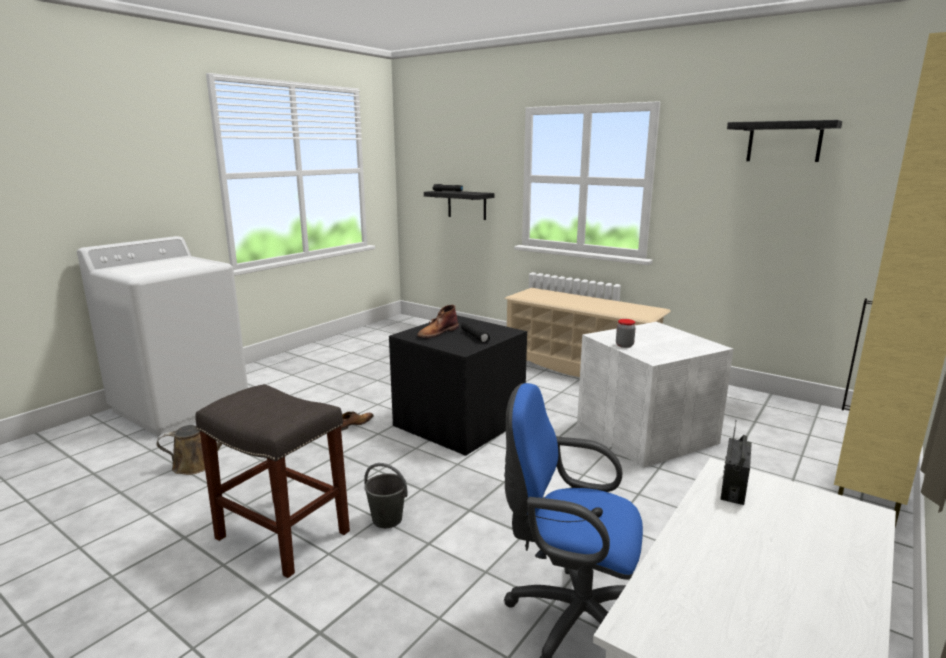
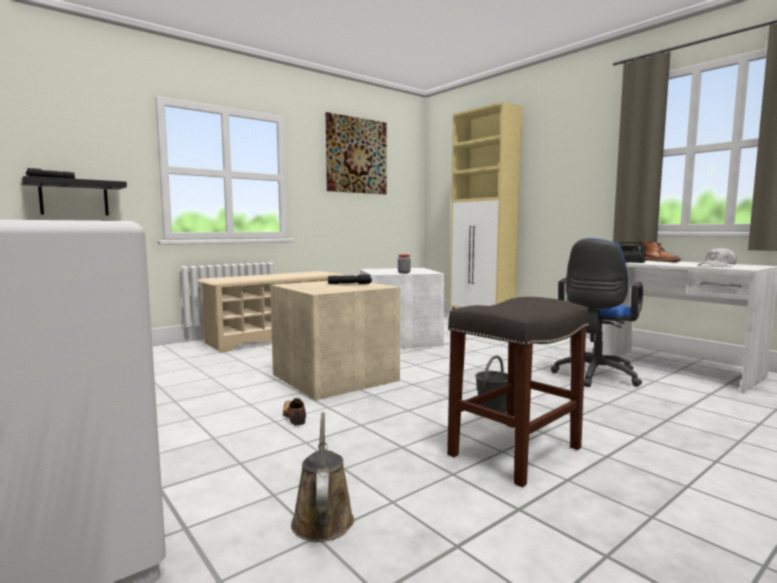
camera: 75 degrees left, 10 degrees down
(437, 332) = (324, 288): brown boot -> brown boot (656, 261)
(461, 422) = (335, 377): black storage box -> beige storage box
(711, 600) = (717, 266): none -> white cap
(784, 142) = (356, 155): black shelf -> picture

